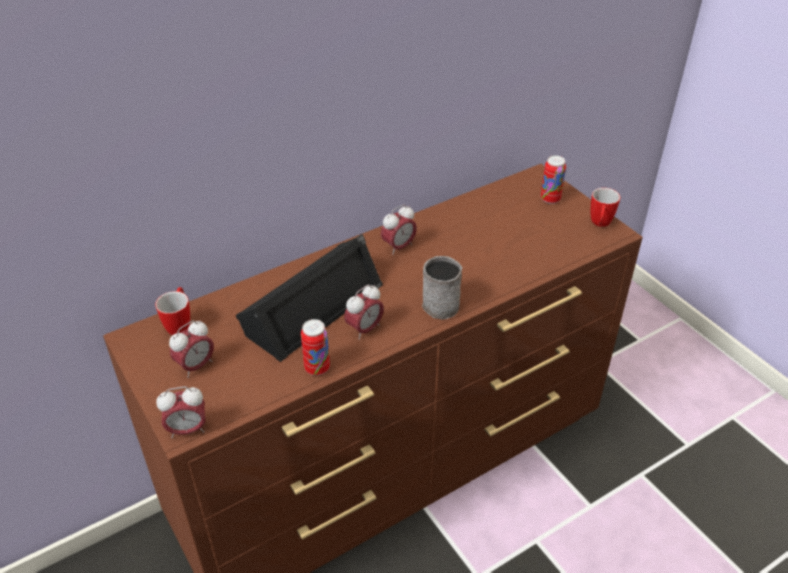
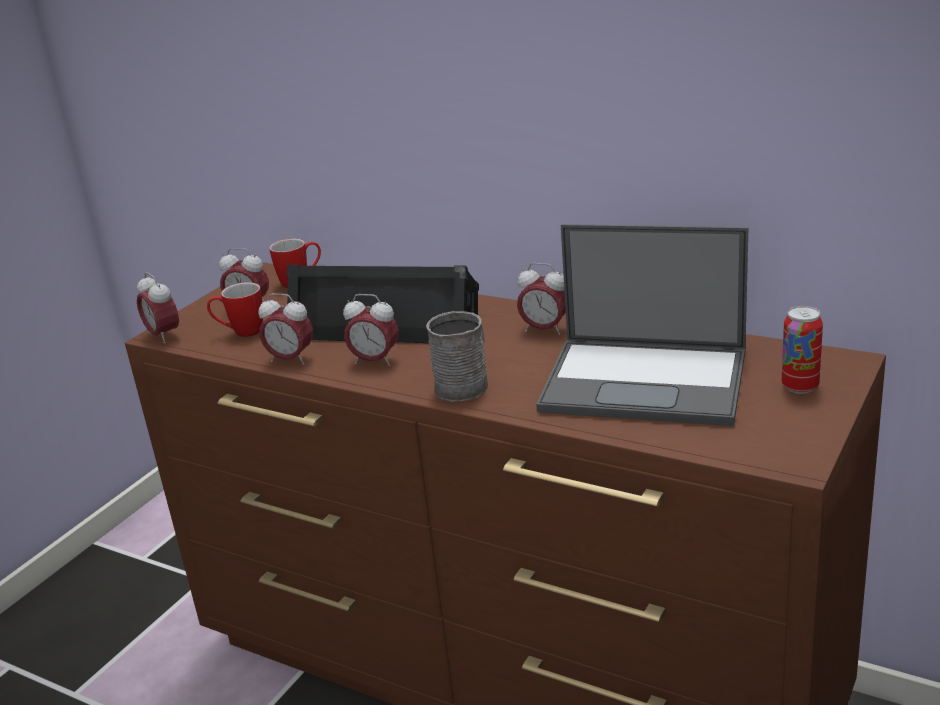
camera: 65 degrees right, 15 degrees down
(317, 368) = (291, 359): can -> alarm clock
(499, 239) = (647, 381): none -> laptop
(600, 225) = (795, 443): mug -> mug (241, 332)

